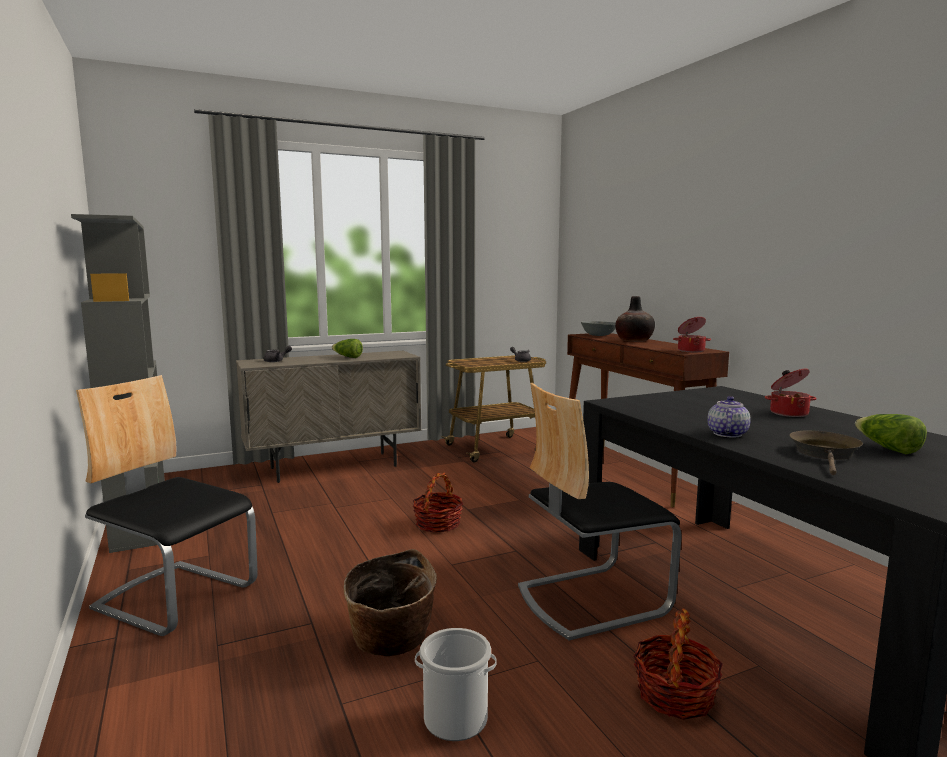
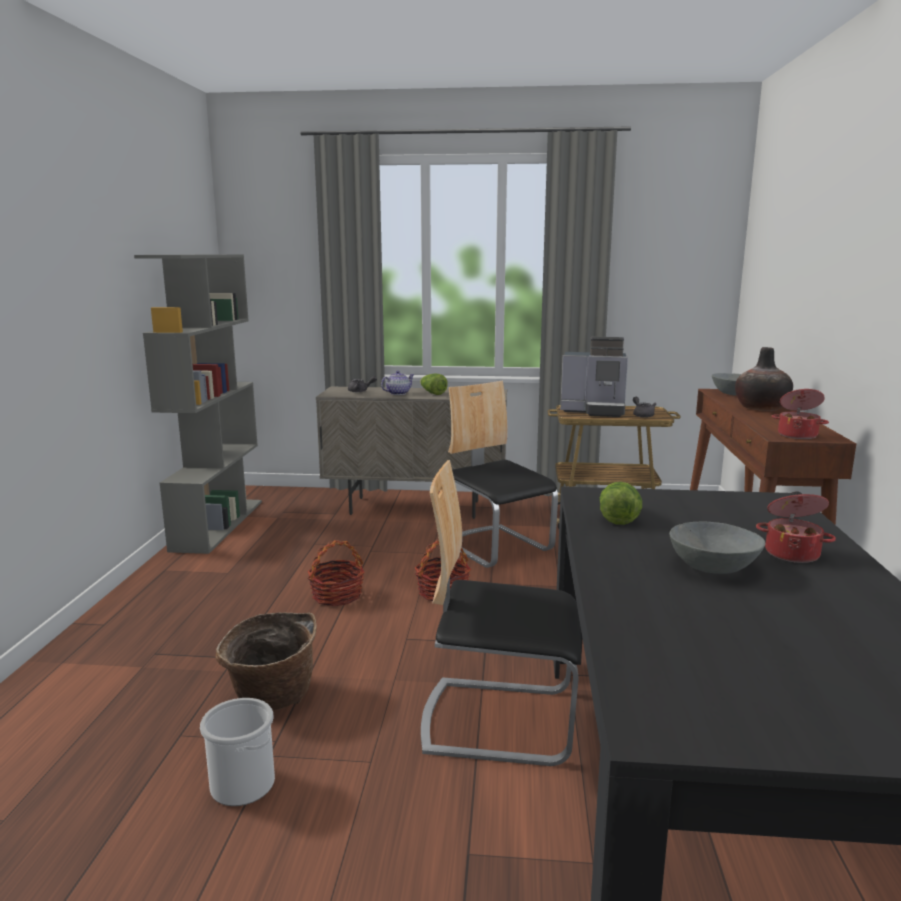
camera: 30 degrees right, 5 degrees up
(176, 597) = (170, 603): chair -> chair (497, 546)
(483, 361) = (595, 411): none -> coffee machine
(675, 695) = (457, 851): basket -> basket (337, 595)
(726, 434) = (626, 566): teapot -> teapot (397, 393)
(770, 426) = (714, 567): none -> grey bowl
(825, 454) = (687, 624): brown frying pan -> none
(887, 448) = (806, 639): lettuce -> lettuce (618, 517)

